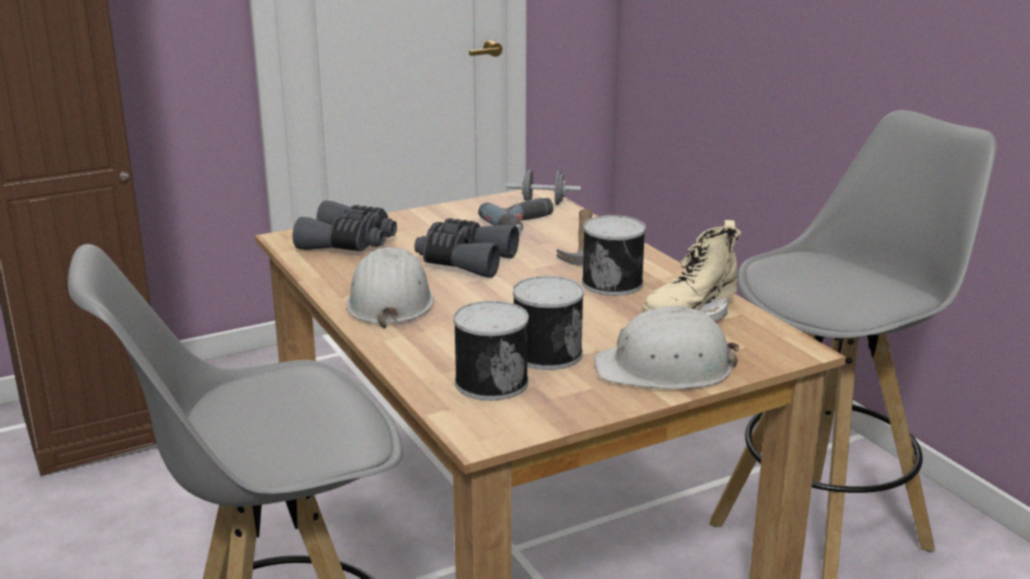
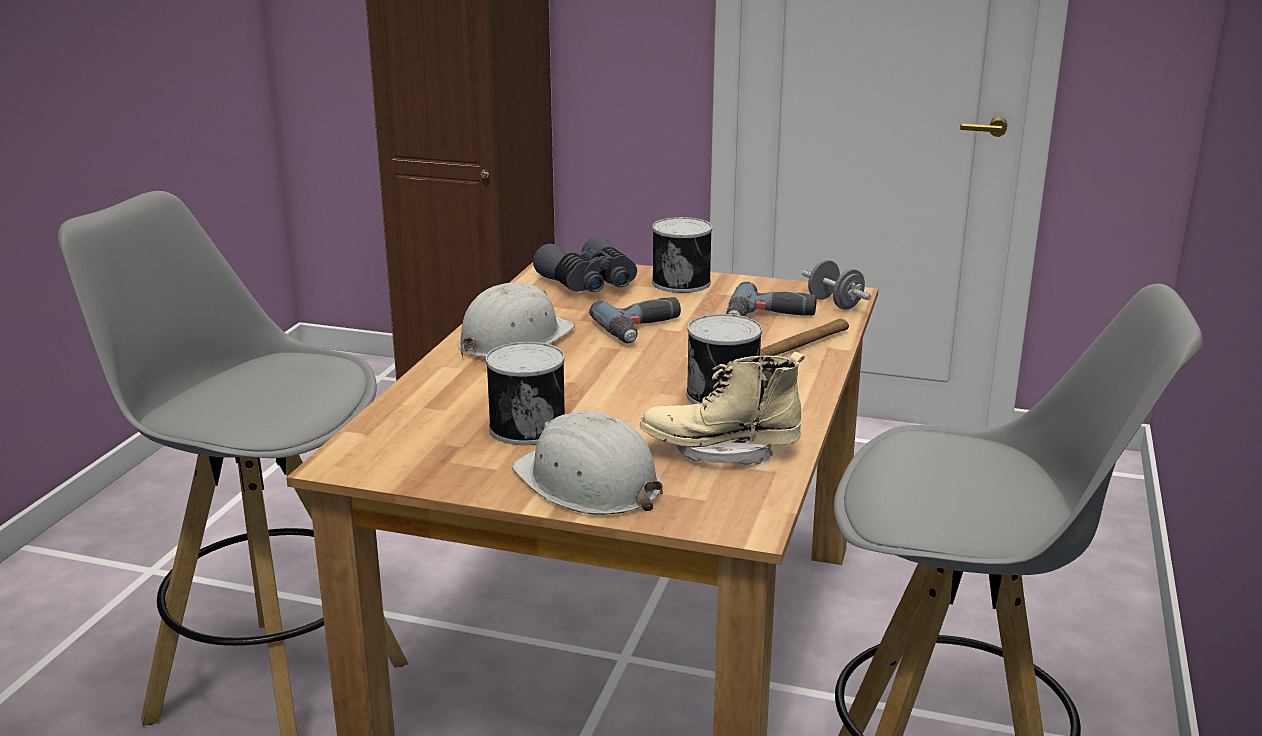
camera: 45 degrees right, 0 degrees up
(464, 261) = (644, 329): grey binoculars -> power drill
(491, 381) = (438, 429): can -> can (682, 282)

